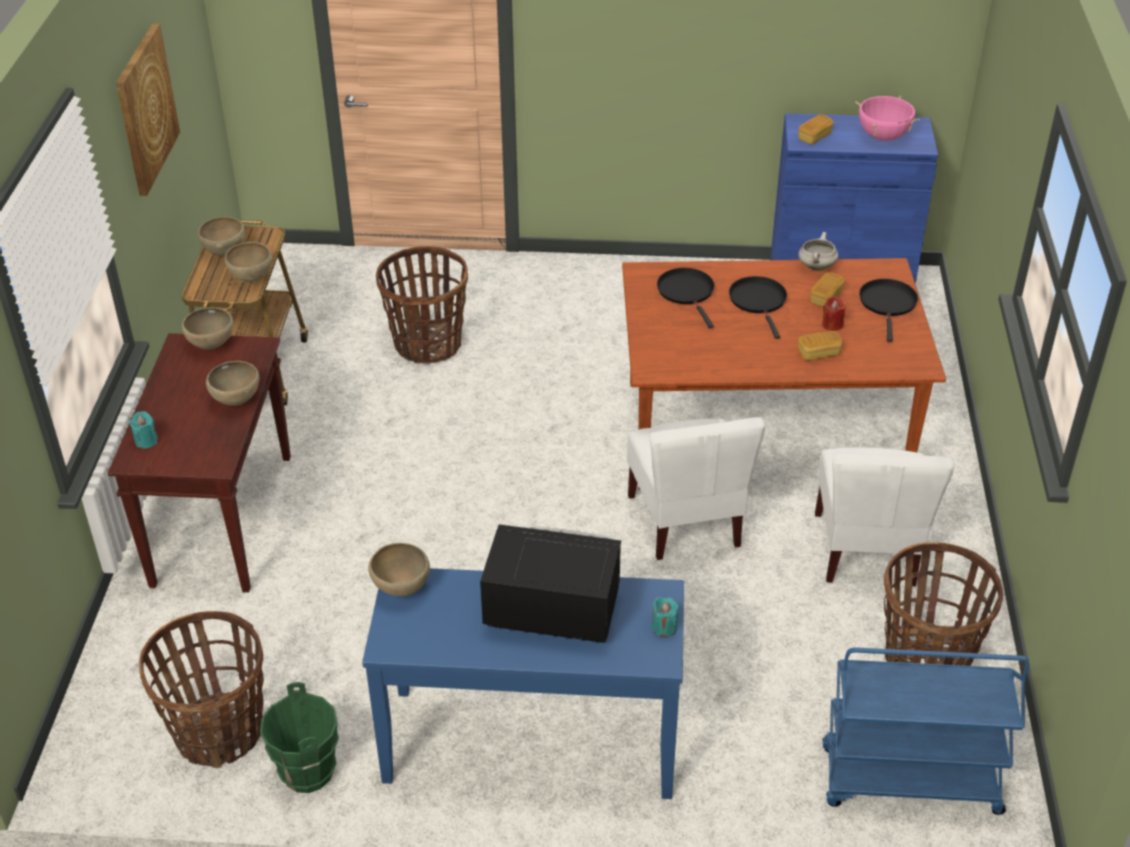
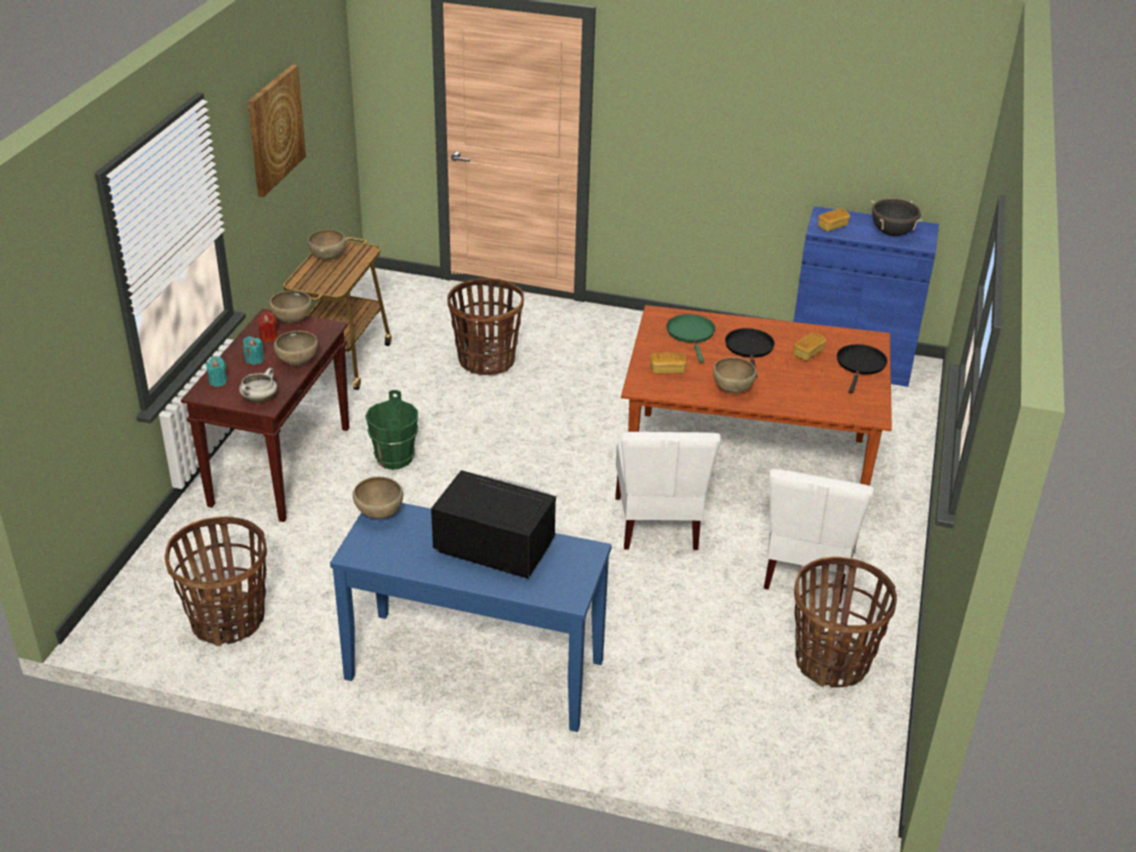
camera: 10 degrees right, 5 degrees down
(251, 278) = (342, 279): brown bowl -> brown bowl (732, 390)
(307, 772) = (287, 661): green bucket -> green bucket (394, 459)
(664, 627) = (582, 576): turquoise candle -> turquoise candle (254, 360)
(687, 292) = (691, 334): black frying pan -> green frying pan
(816, 266) = (808, 329): white cooking pot -> white cooking pot (259, 399)
(819, 353) = (787, 394): bread -> bread (667, 370)
(832, 325) = (806, 374): red candle -> red candle (269, 337)
(883, 137) = (892, 233): pink cooking pot -> black cooking pot
(908, 781) = (785, 754): blue cart -> none

